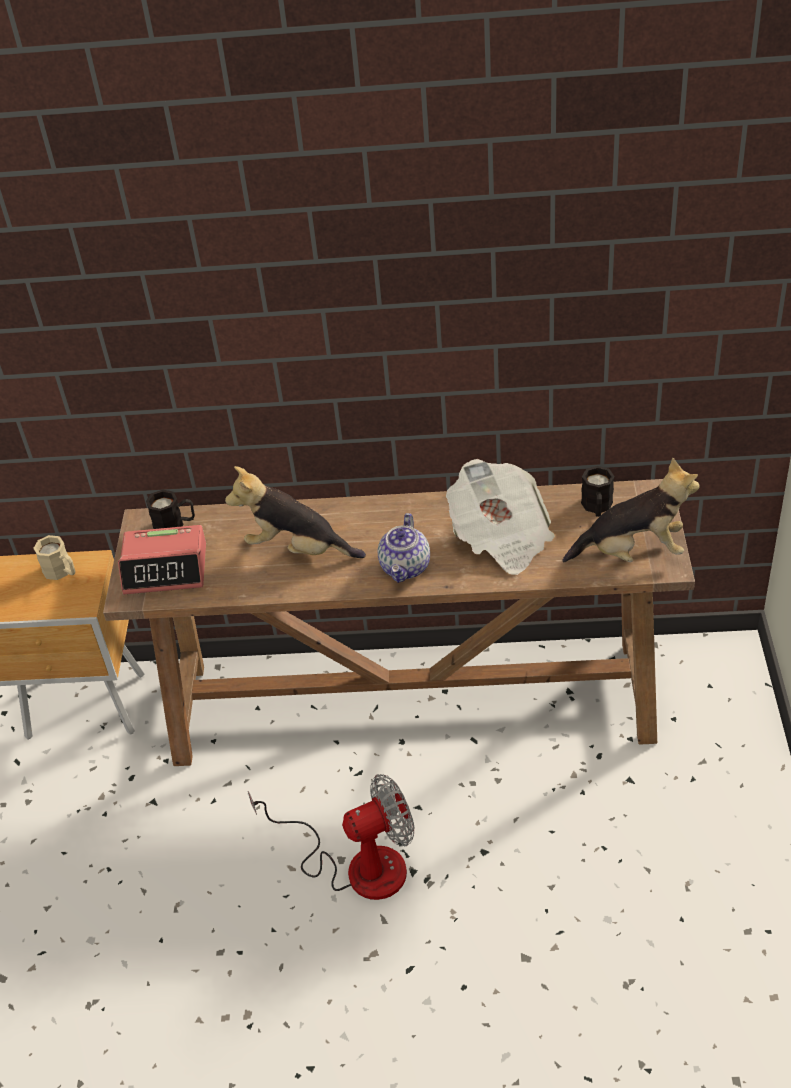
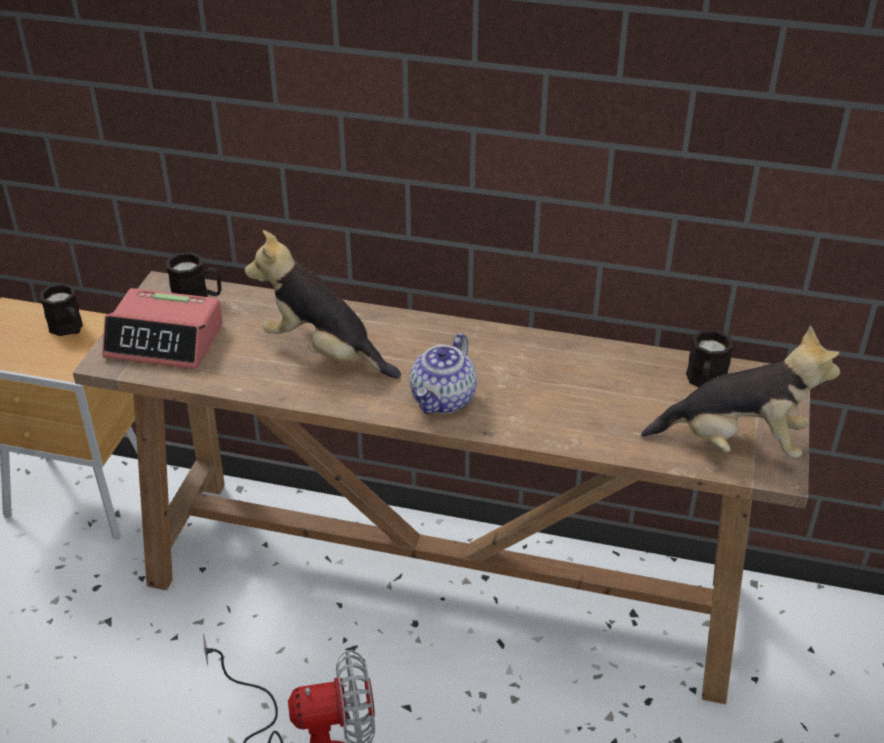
camera: 10 degrees right, 5 degrees down
(62, 572) = (69, 329): beige mug -> black mug
(501, 537) = (573, 391): newspaper -> none

